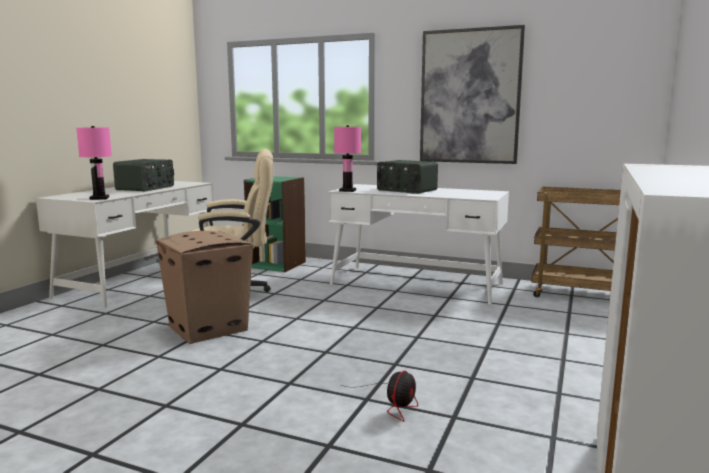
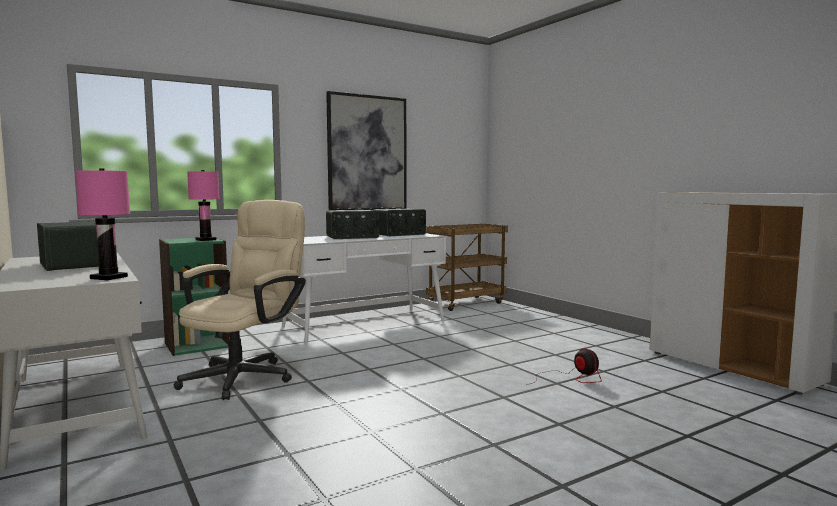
camera: 55 degrees left, 5 degrees down
(208, 328) = (331, 401): cardboard box -> none
(347, 190) = (314, 242): pink table lamp -> pink table lamp (205, 240)
(468, 192) = (399, 234): none -> radio

